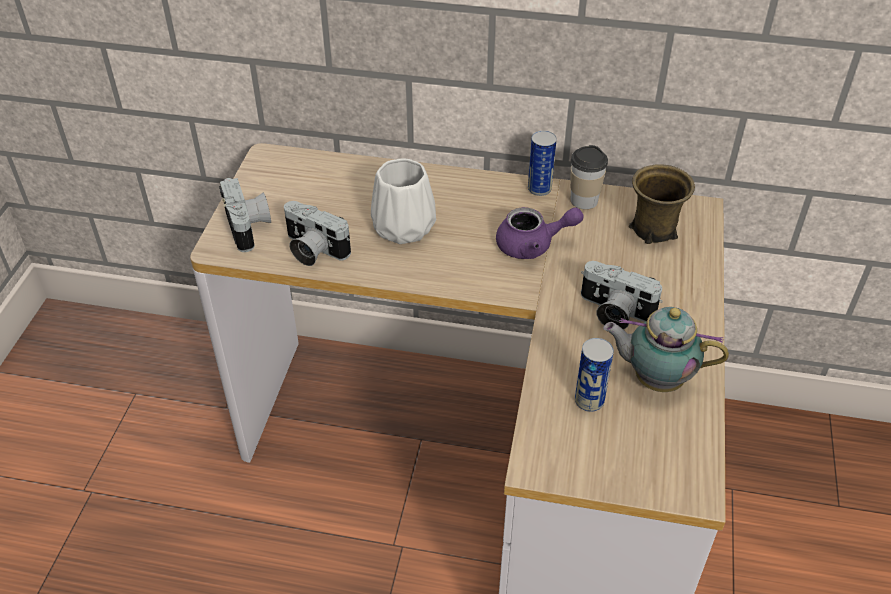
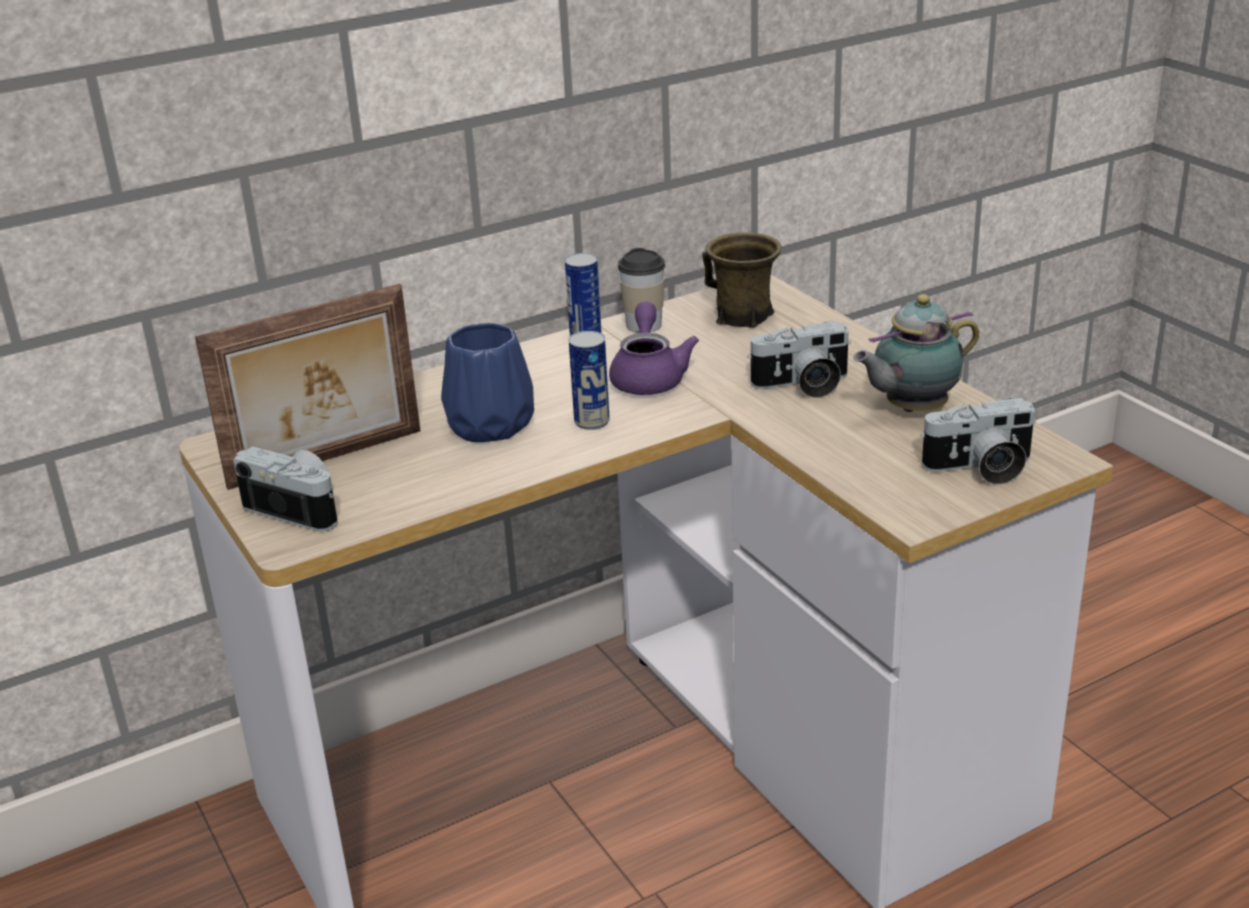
camera: 40 degrees left, 15 degrees down
(300, 201) = (327, 460): none -> picture frame
(312, 250) = (414, 489): camera -> camera (980, 469)
(402, 229) = (491, 426): white vase -> blue vase
(533, 245) = (649, 377): purple teapot -> purple teapot turned 45 degrees counterclockwise
(589, 401) = (883, 452): can -> can (592, 422)

